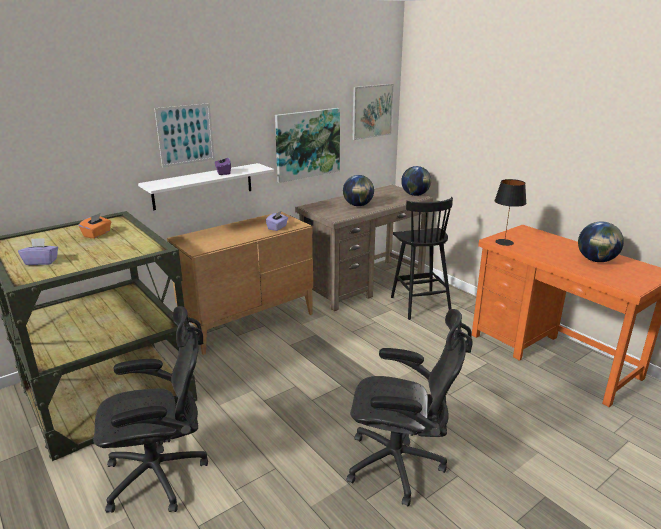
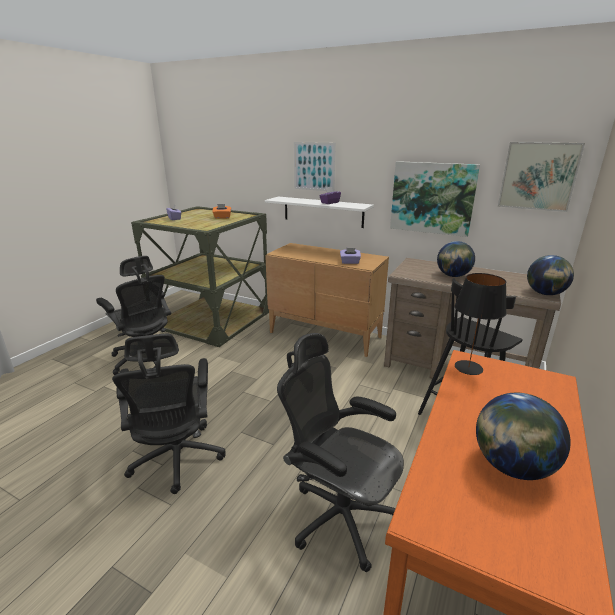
camera: 65 degrees right, 0 degrees up
(496, 386) = (338, 514): none -> office chair

